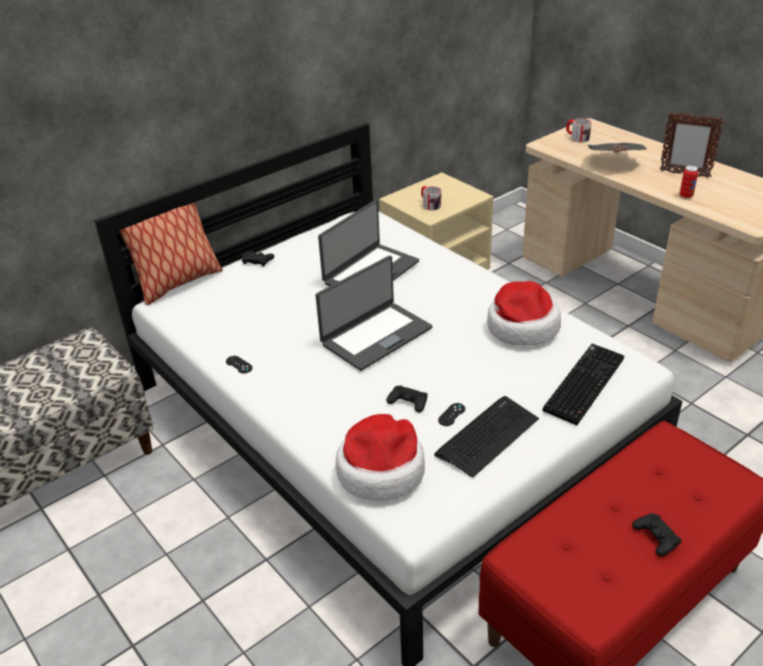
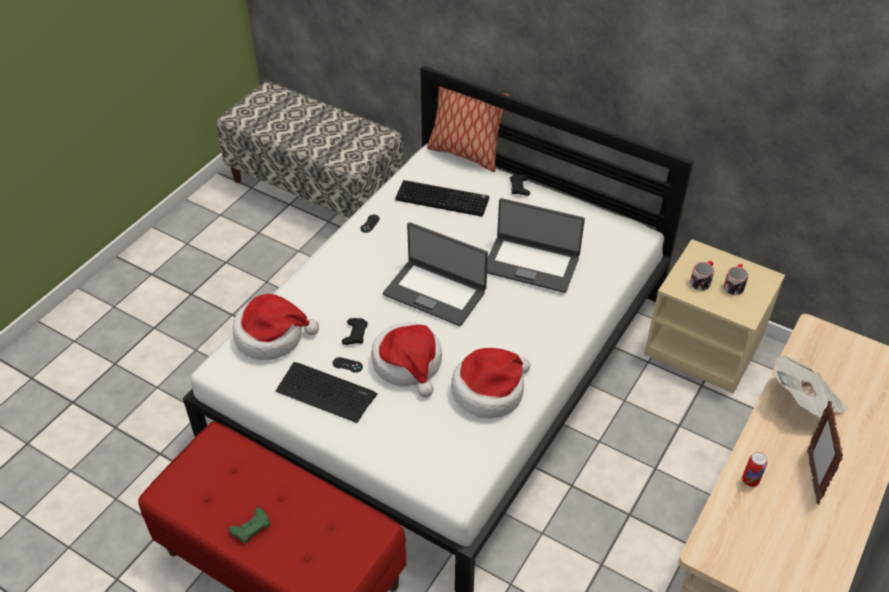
camera: 70 degrees right, 10 degrees up
(467, 371) = (408, 364): none -> hat
(577, 137) = (856, 358): mug -> mug (734, 285)
(583, 383) = (417, 449): keyboard -> keyboard (443, 199)
(656, 537) = (251, 527): black game controller -> green game controller

